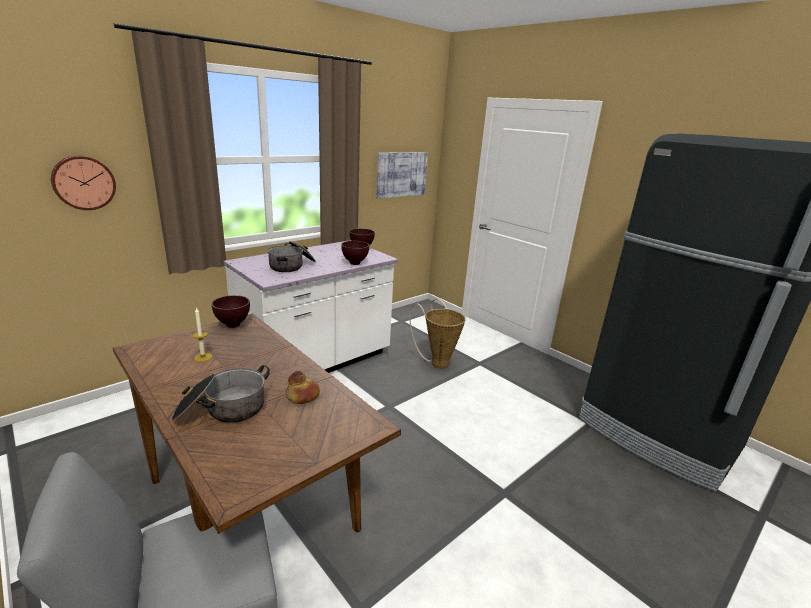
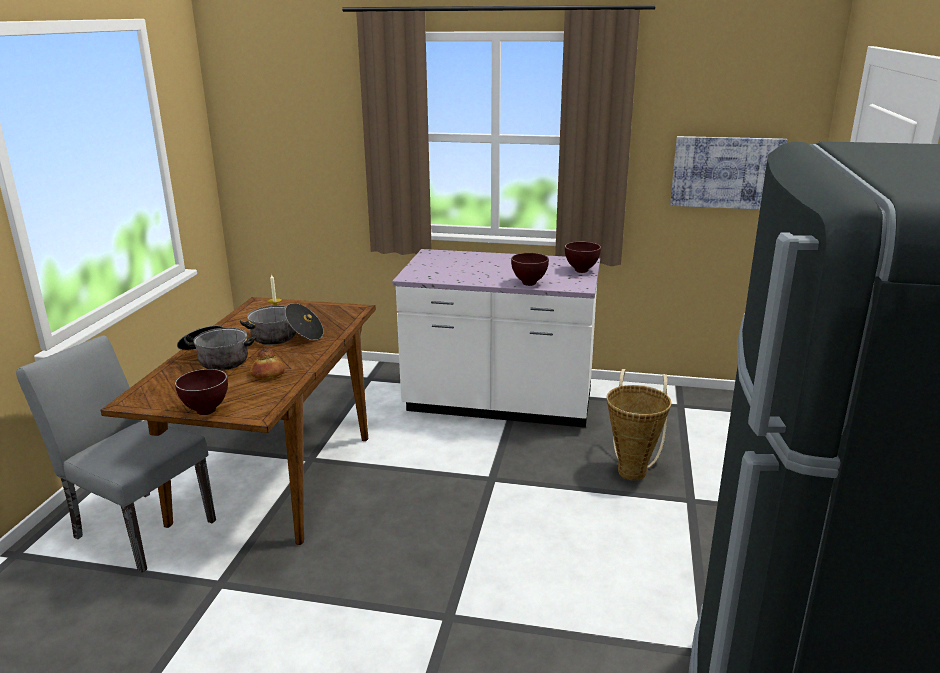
camera: 55 degrees right, 0 degrees up
(83, 182) = (317, 152): wall clock -> none
(234, 325) = (341, 309): brown bowl -> brown bowl (207, 412)
(292, 266) = (462, 269): cooking pot -> cooking pot (285, 337)

